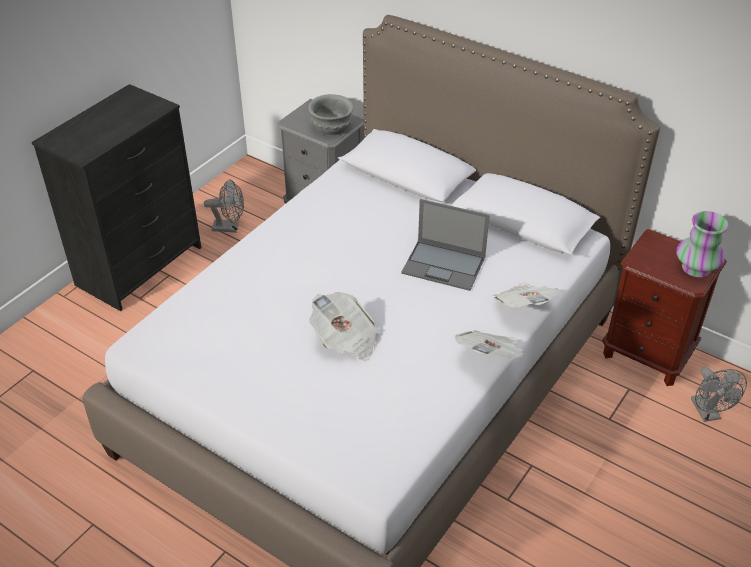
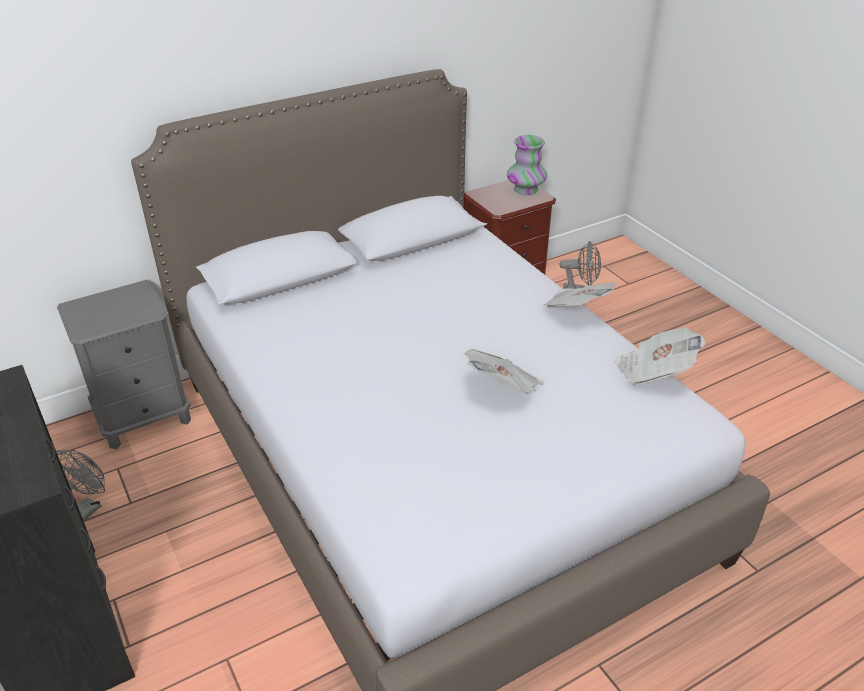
camera: 65 degrees left, 5 degrees down
(332, 127) = (133, 304): grey bowl -> none
(444, 265) = (438, 296): laptop -> none
(524, 307) = (525, 273): newspaper -> newspaper (654, 372)

